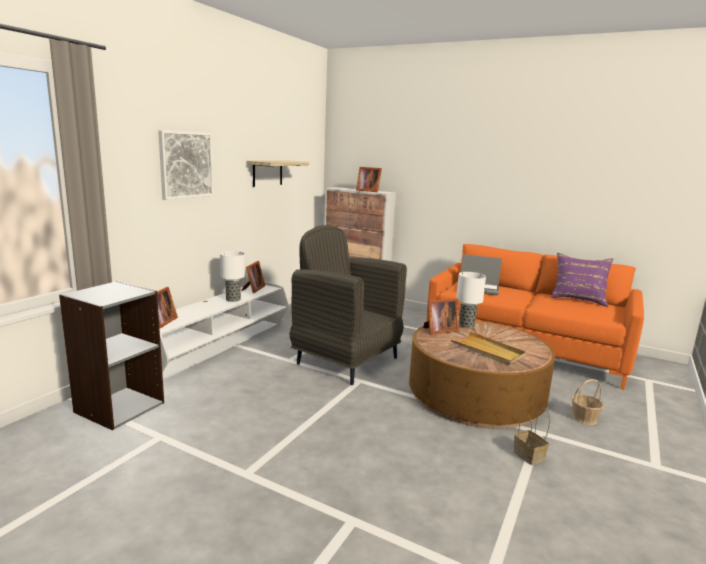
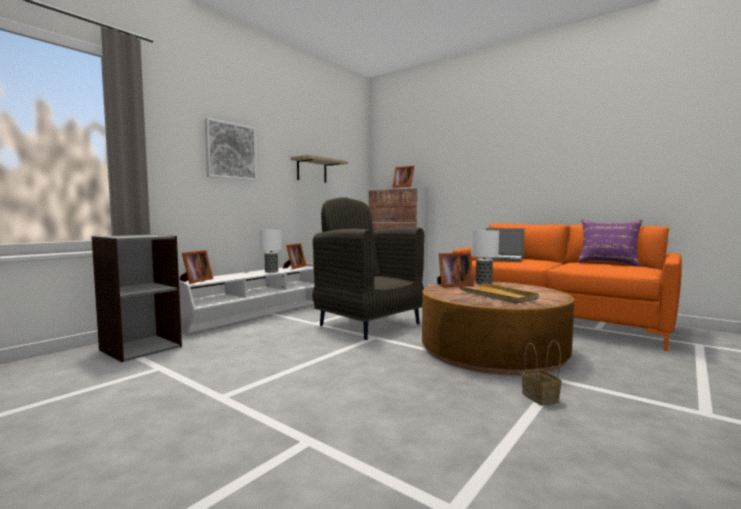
camera: 10 degrees right, 10 degrees down
(584, 418) = (615, 371): basket -> none

